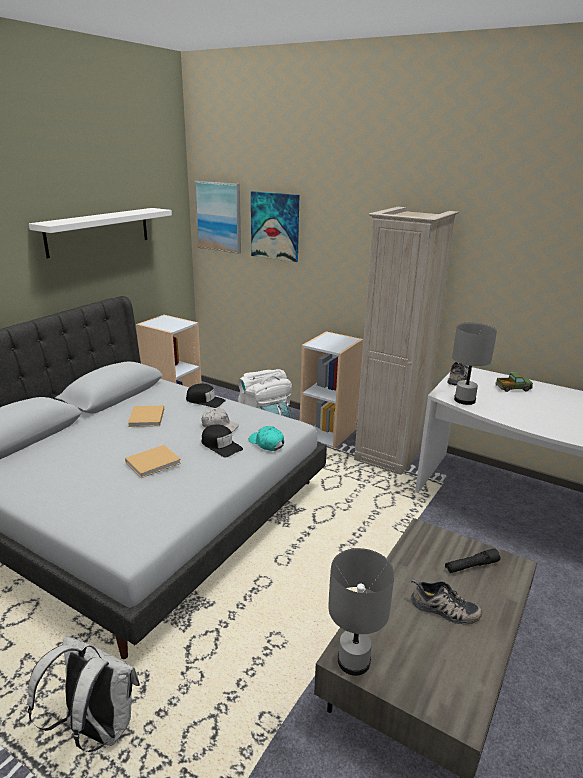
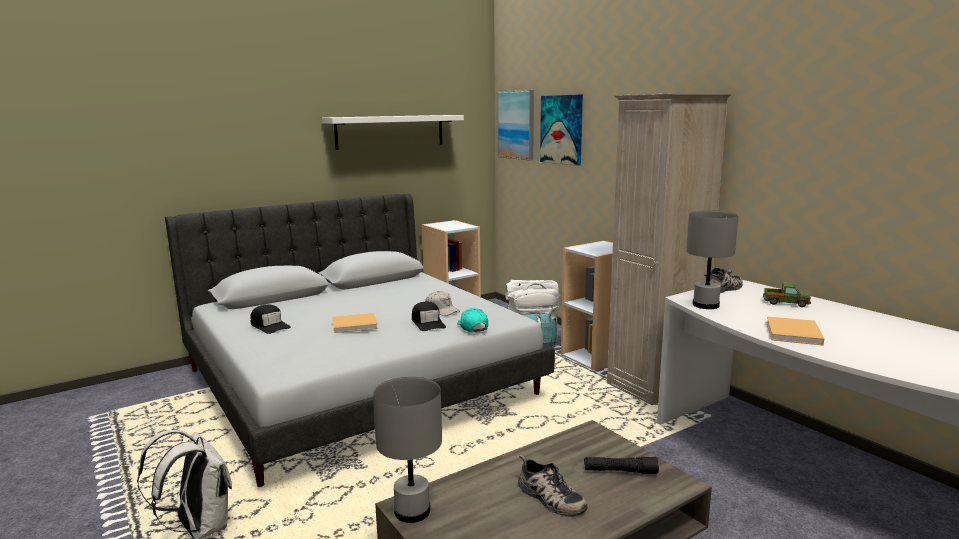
camera: 25 degrees right, 10 degrees down
(146, 418) = (383, 297): beige book -> beige book (793, 334)
(205, 400) = (448, 292): black cap -> black cap (269, 325)

